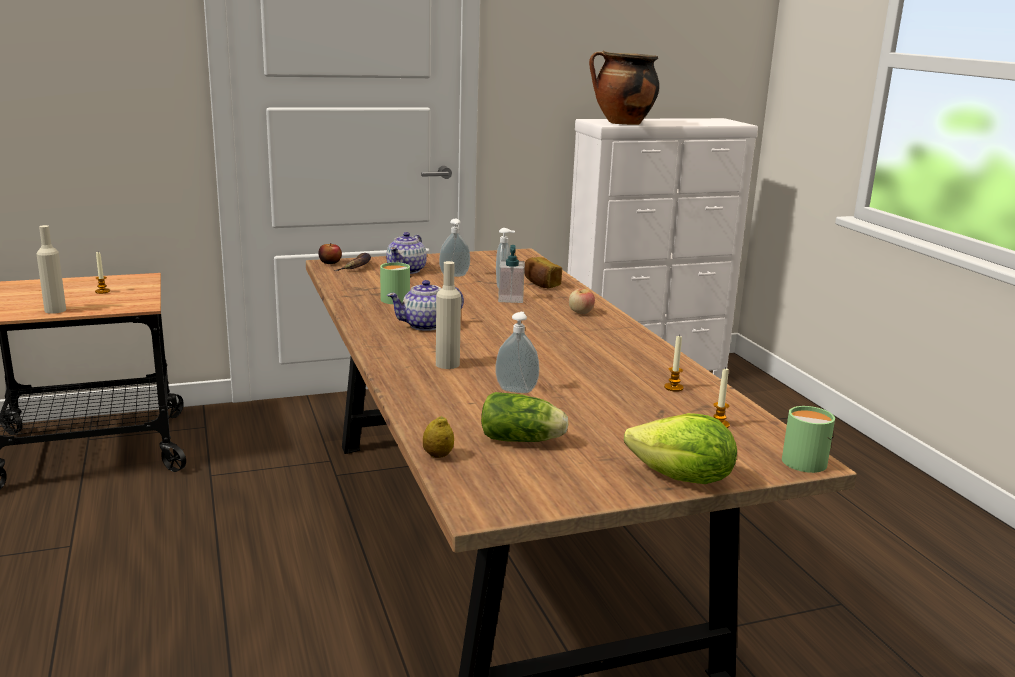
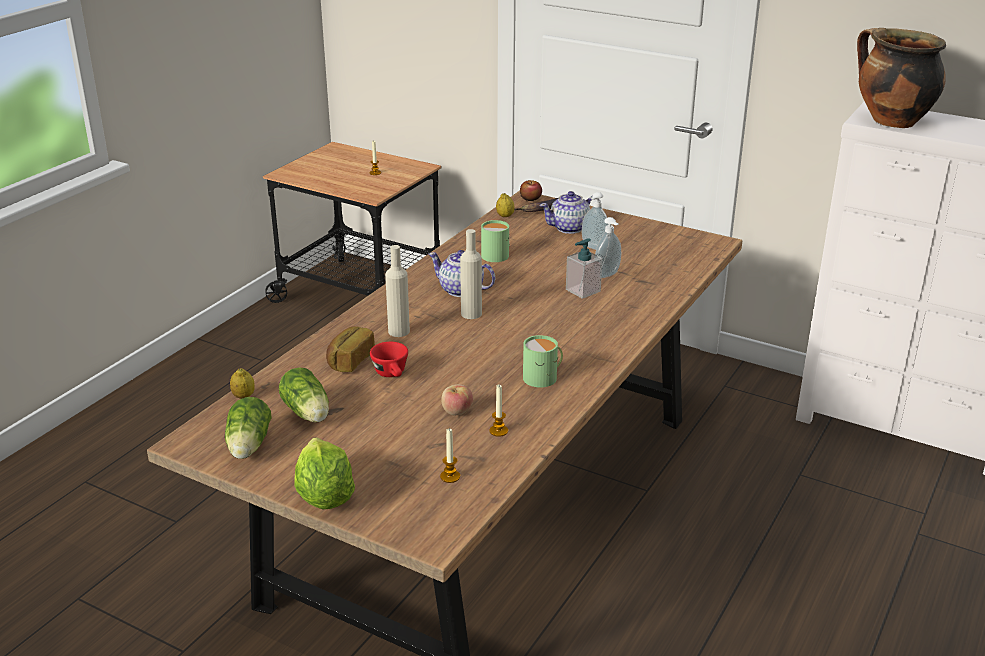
camera: 50 degrees right, 10 degrees up
(55, 310) = (322, 181): beige bottle -> beige bottle (471, 314)
(338, 276) = (505, 216): none -> lemon
(516, 389) = (392, 374): soap dispenser -> red cup
(539, 483) = (248, 446): none -> lettuce
(540, 283) = (647, 284): bread -> bread (349, 360)
(581, 312) = (606, 329): apple -> apple (456, 411)
(805, 460) = (434, 537): green mug -> green mug (543, 377)

